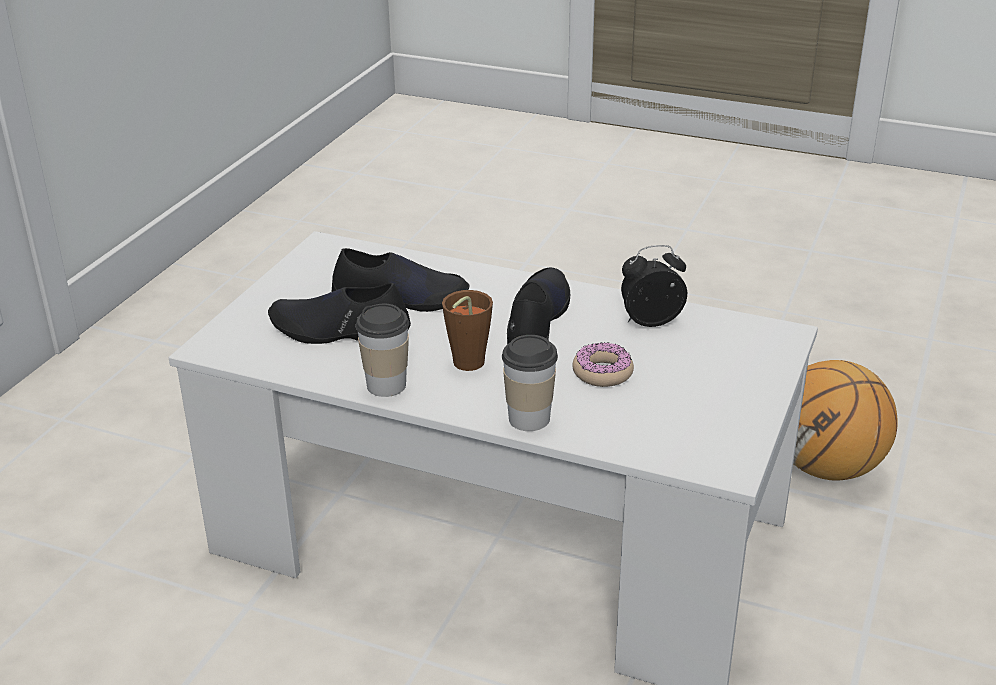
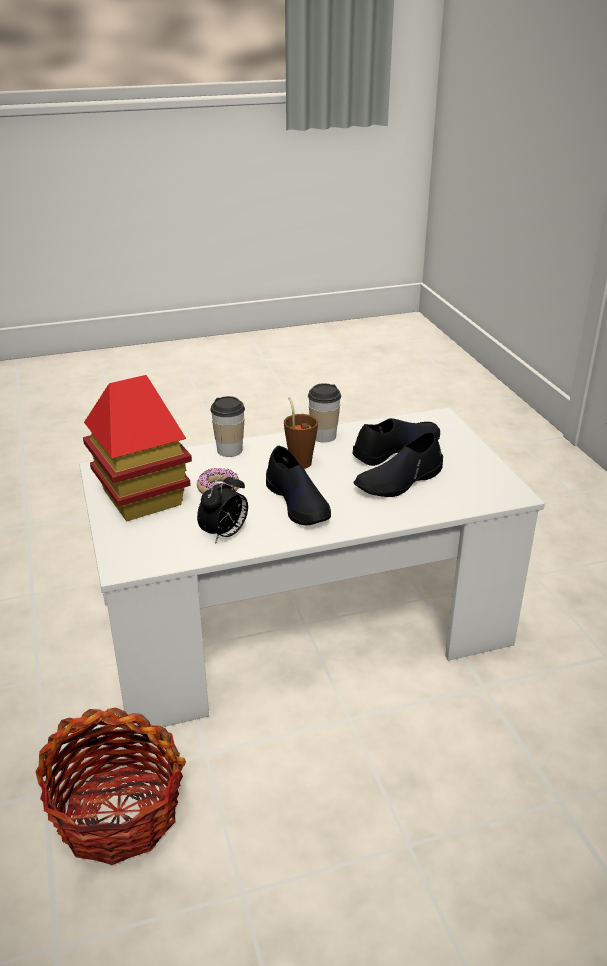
camera: 140 degrees right, 0 degrees up
(706, 400) = (142, 497): none -> toy house
(827, 468) = (118, 812): basketball -> basket

